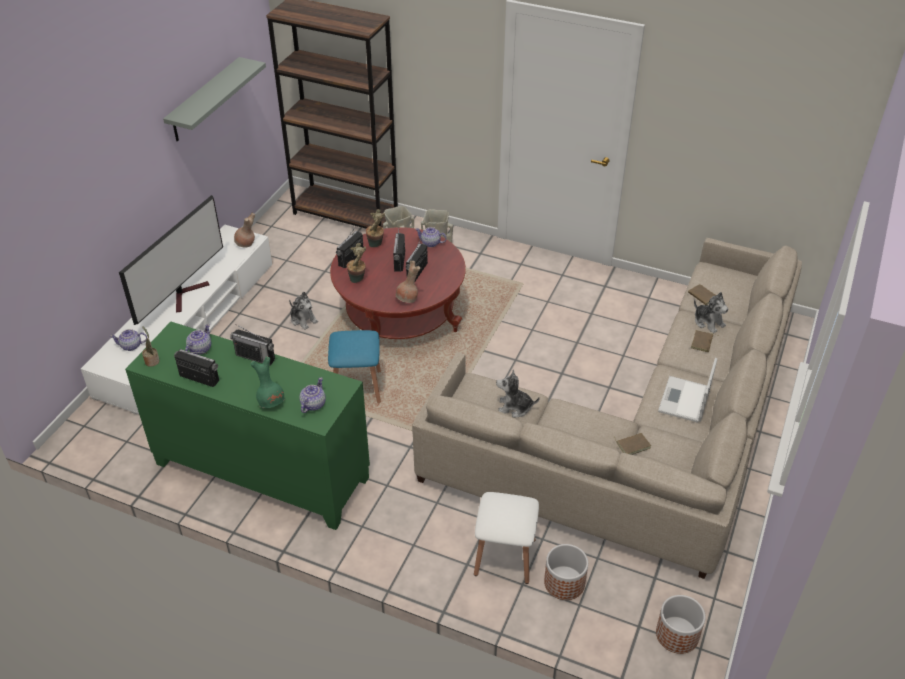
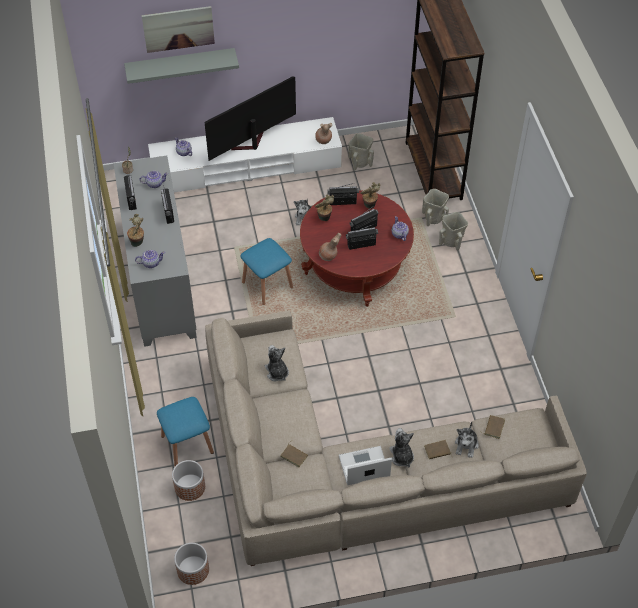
camera: 55 degrees right, 10 degrees up
(68, 177) = (178, 29): none -> picture
(186, 294) = (250, 145): television -> television turned 150 degrees clockwise
(205, 100) = (343, 27): grey shelf -> grey shelf (180, 65)
(261, 472) = (160, 282): green cabinet -> grey cabinet
(271, 402) = (138, 243): green vase -> potted plant
(280, 251) = (360, 162): none -> beige vase
(504, 557) = (187, 444): white stool -> blue stool
(689, 370) = (401, 456): none -> plush toy

